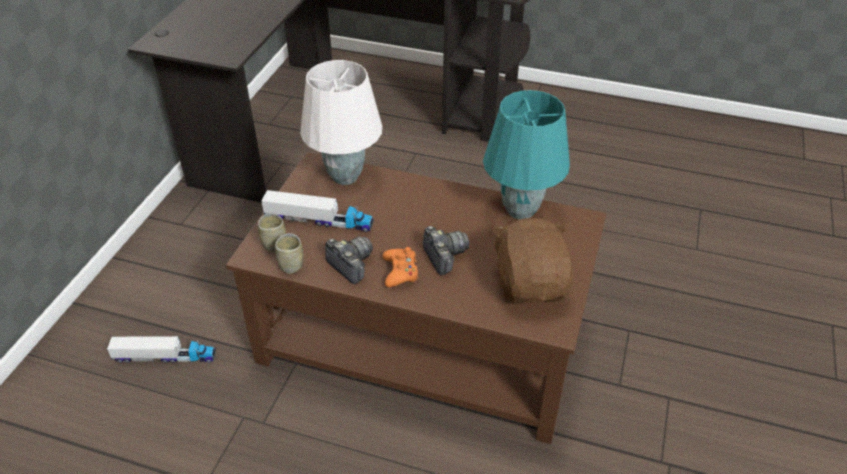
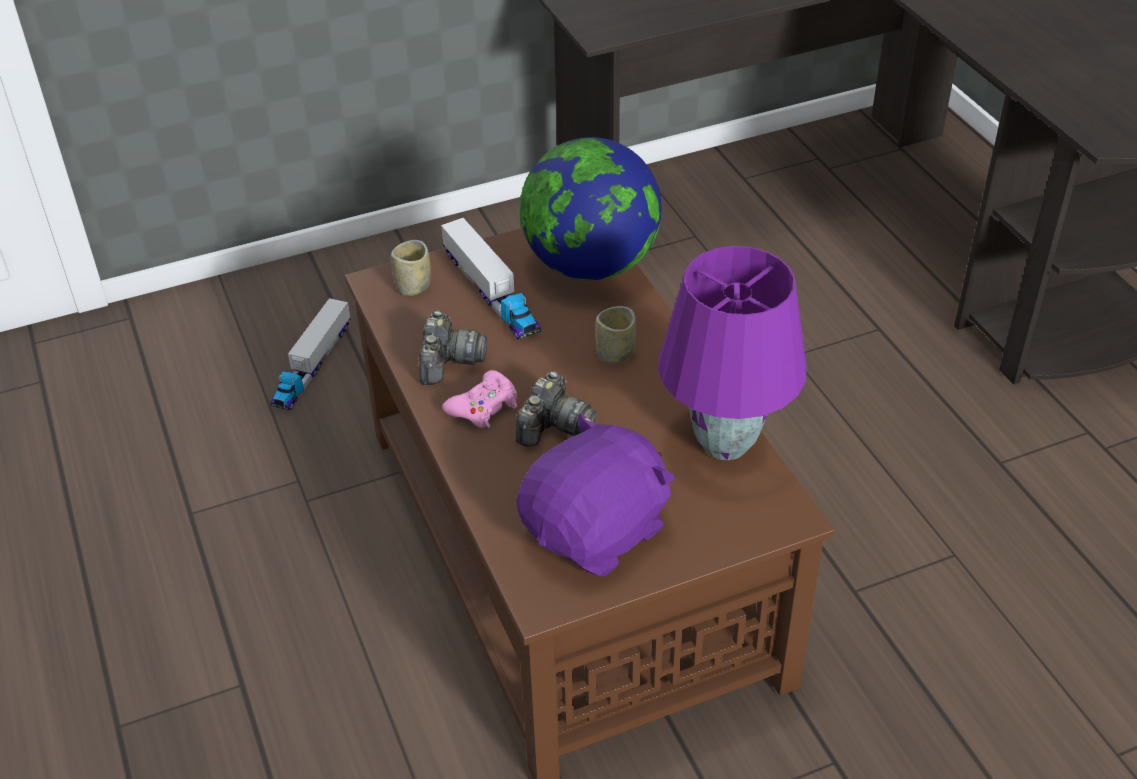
camera: 50 degrees right, 0 degrees up
(165, 357) = (312, 365): toy truck -> toy truck turned 60 degrees clockwise
(291, 265) = (396, 319): cup -> cup (615, 354)
(346, 177) = (590, 265): white table lamp -> globe
(400, 272) = (484, 407): orange game controller -> pink game controller
(521, 211) = (726, 445): turquoise table lamp -> purple table lamp
(531, 283) = (597, 531): brown plush toy -> purple plush toy

